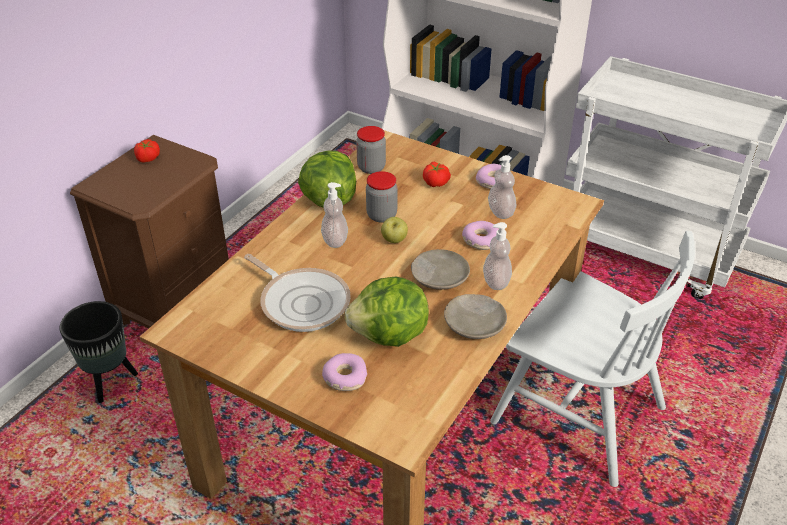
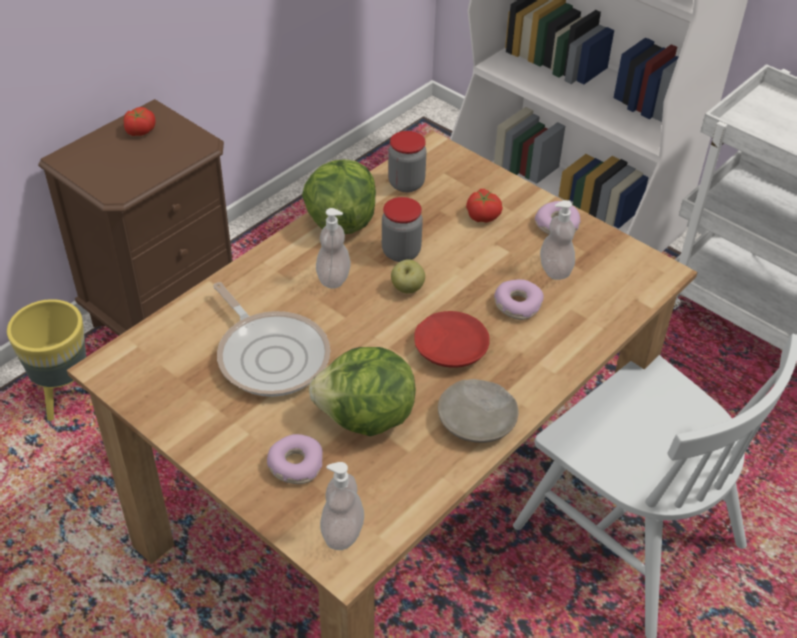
camera: 10 degrees right, 5 degrees up
(110, 382) = (67, 396): black planter -> yellow planter
(439, 277) = (450, 348): beige plate -> red plate
(496, 282) = (521, 366): soap dispenser -> soap dispenser (342, 532)

